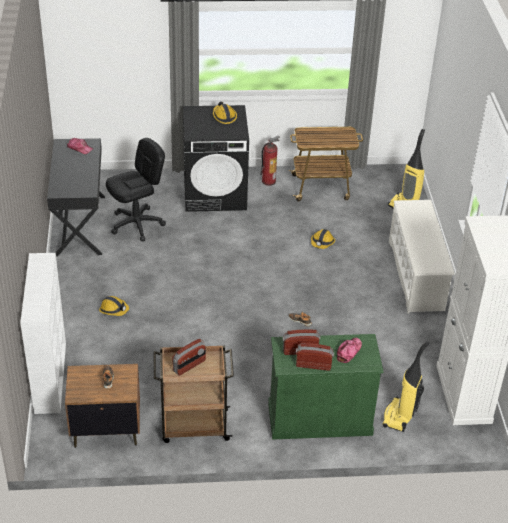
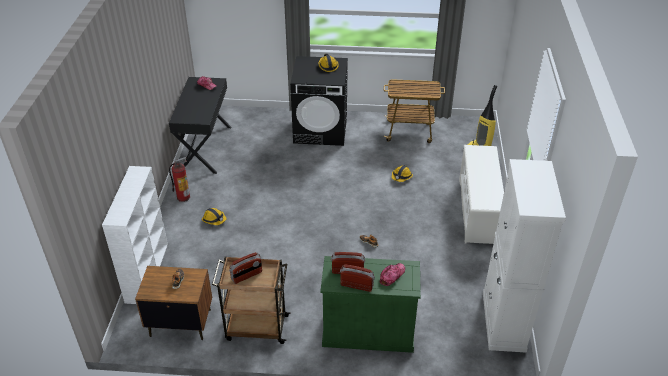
camera: 10 degrees right, 0 degrees up
(137, 224) = (251, 151): black office chair -> none
(268, 181) = (367, 123): fire extinguisher -> fire extinguisher (183, 197)
(399, 416) = (441, 337): vacuum cleaner -> none

